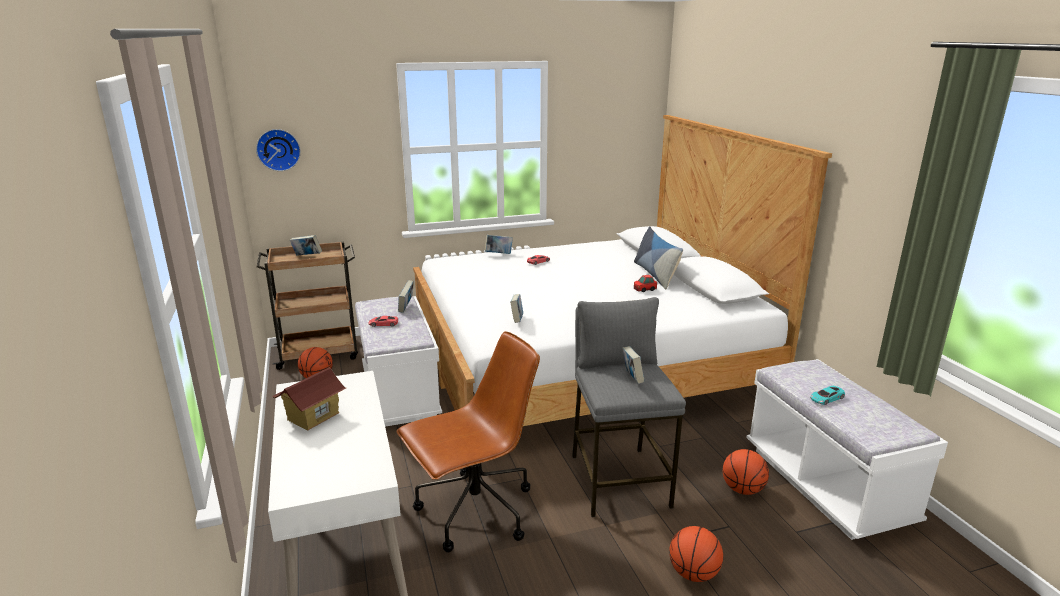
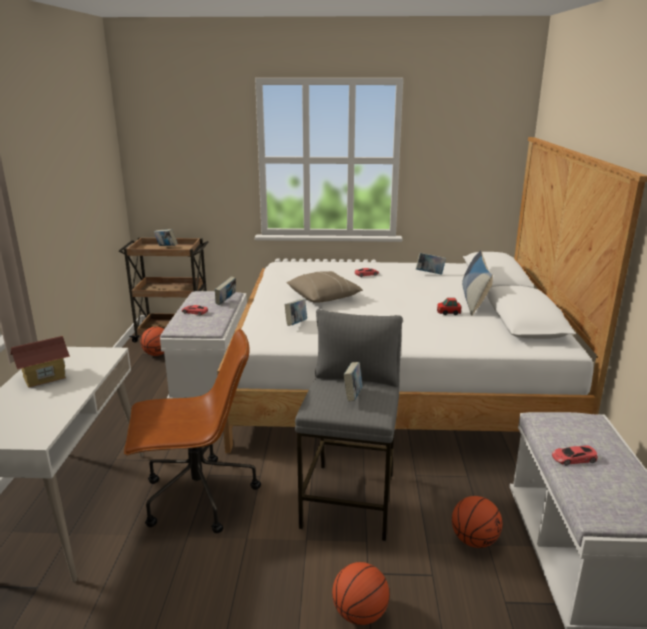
camera: 20 degrees right, 0 degrees up
(278, 149) = (152, 152): wall clock -> none
(498, 254) = (336, 264): book -> book (430, 274)
(517, 289) = (324, 297): none -> beige pillow
(826, 398) = (573, 458): turquoise toy car -> red toy car

